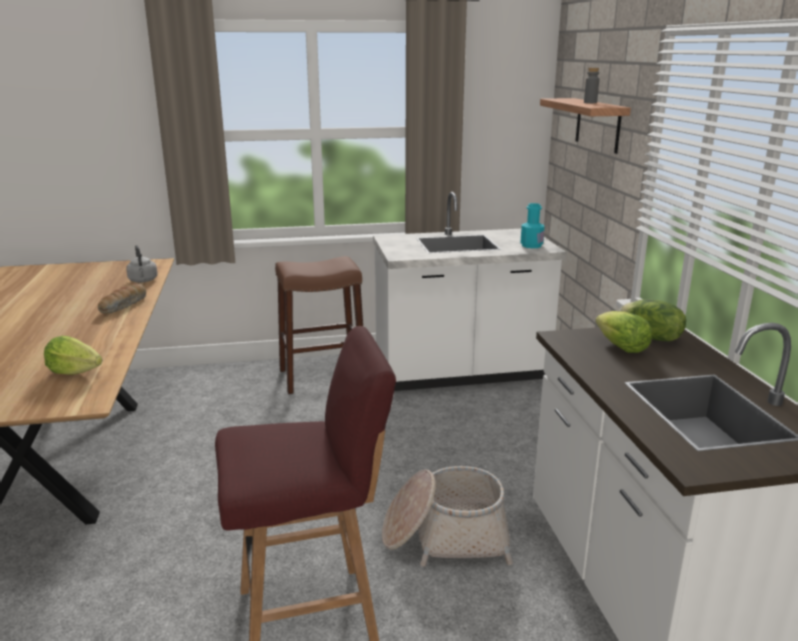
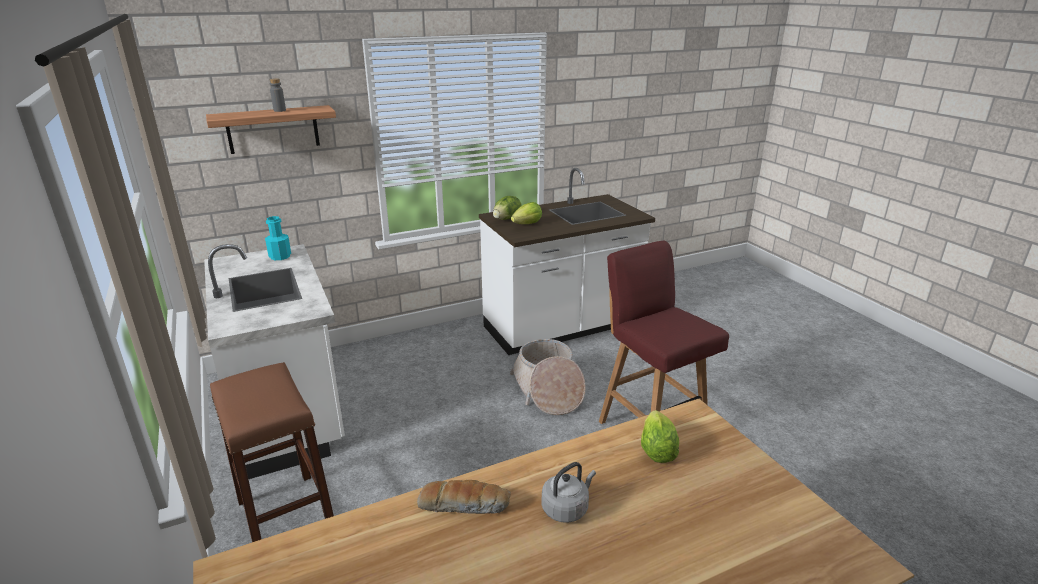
camera: 105 degrees left, 5 degrees up
(143, 281) = (344, 538): grey kettle -> grey kettle (566, 508)

